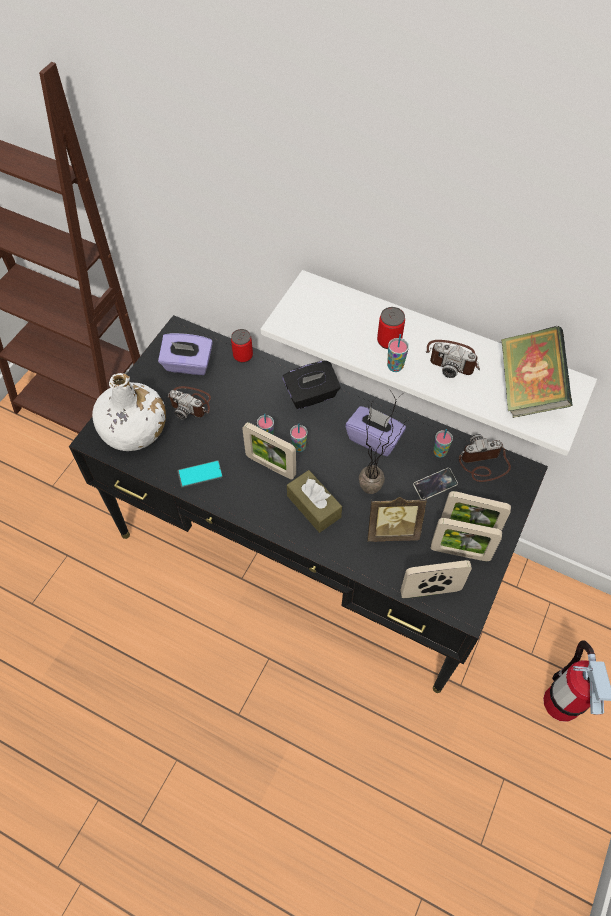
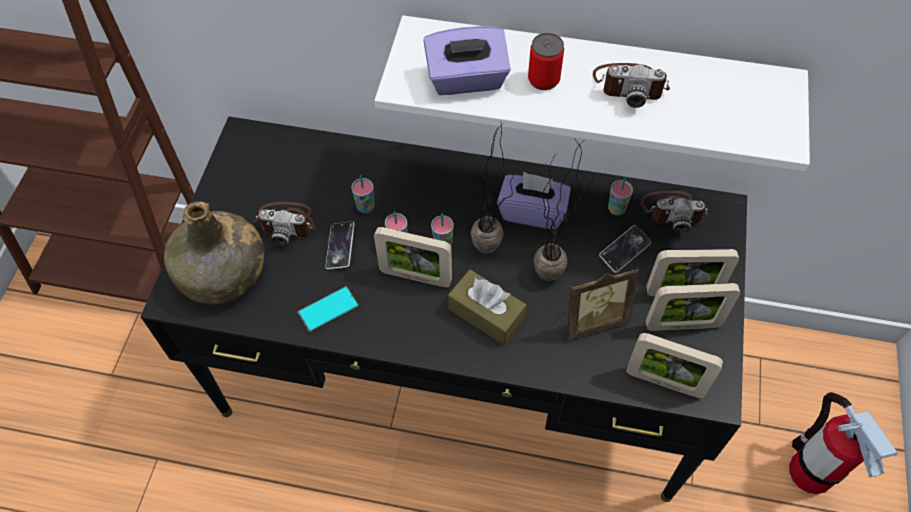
camera: 15 degrees left, 0 degrees up
(134, 430) = (223, 274): white bottle -> green bottle
(188, 365) = (268, 174): purple tissue box -> purple tissue box (467, 80)
(223, 431) = (340, 247): none -> phone
(243, 355) = (335, 147): can -> none
(311, 395) = (437, 176): black tissue box -> none
(329, 463) = (487, 256): none -> potted plant
(395, 366) = (563, 109): cup -> cup (365, 207)
(430, 591) = (664, 382): picture frame -> picture frame turned 135 degrees counterclockwise
(483, 464) = (672, 210): camera -> camera turned 150 degrees counterclockwise
(528, 389) = (733, 100): book -> none

